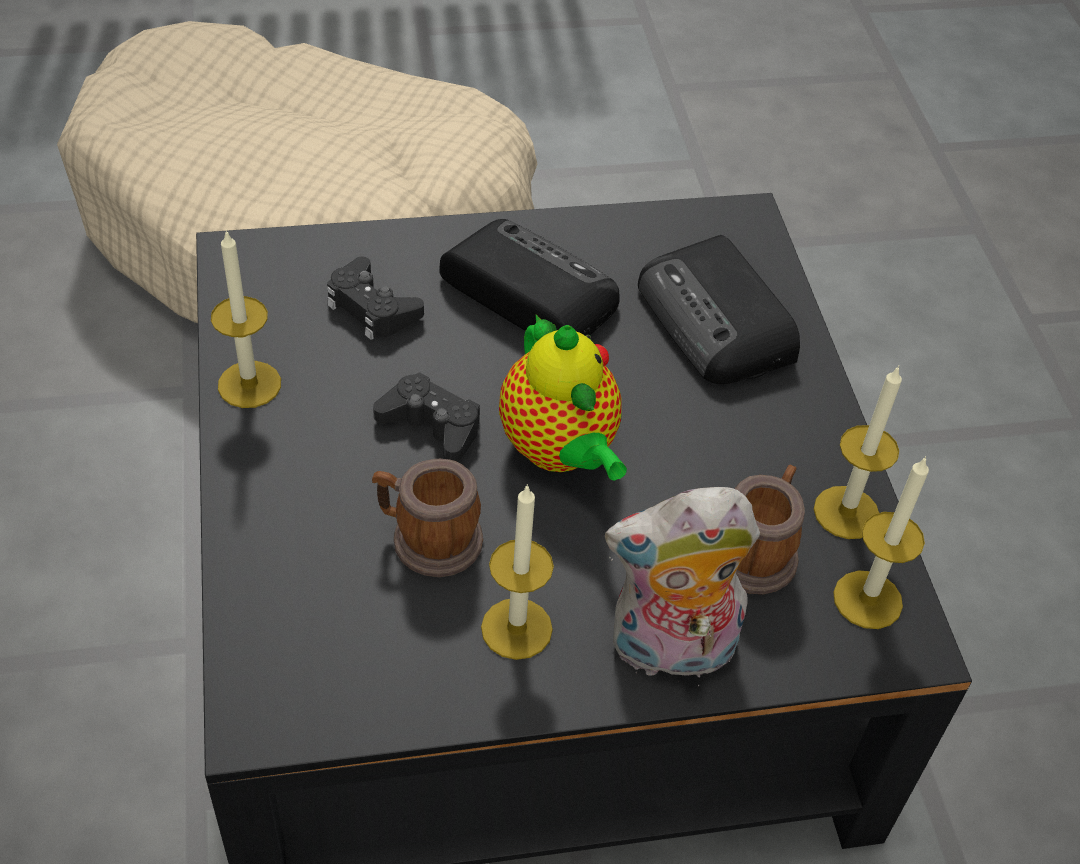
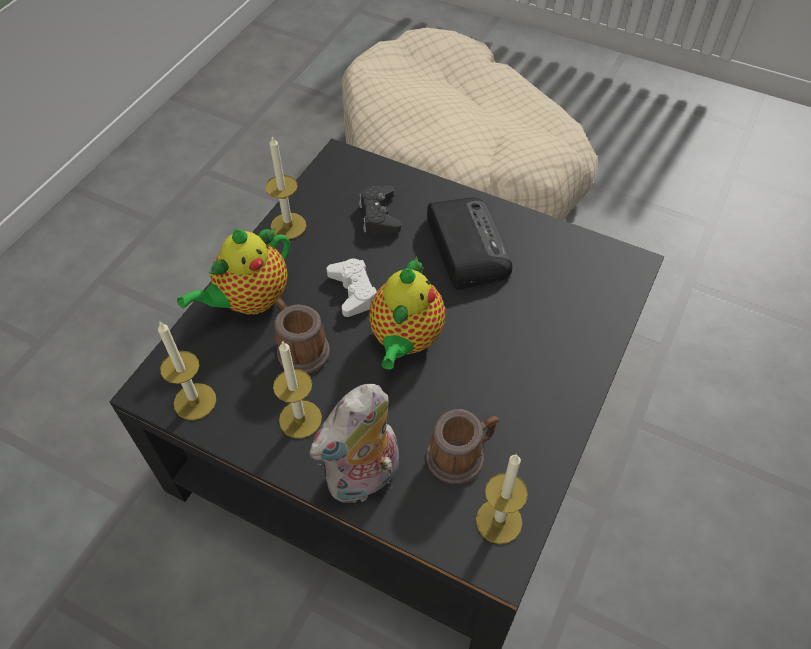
camera: 40 degrees right, 5 degrees up
(291, 515) = (250, 300): none -> teapot
(431, 425) = (353, 291): black game controller -> white game controller
(670, 651) = (364, 479): plush toy -> plush toy turned 75 degrees counterclockwise
(717, 323) = (557, 316): radio -> none
(846, 512) = (533, 465): candle -> candle (195, 401)

